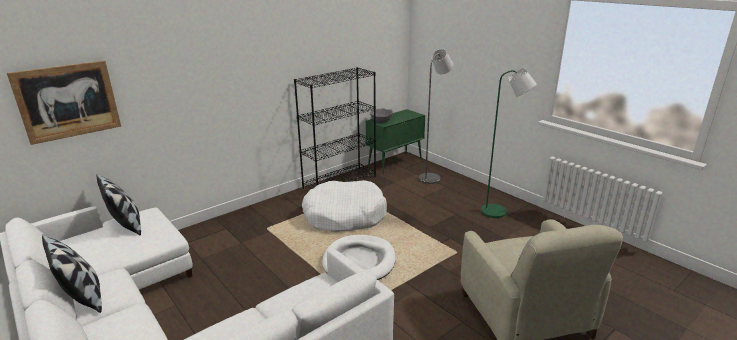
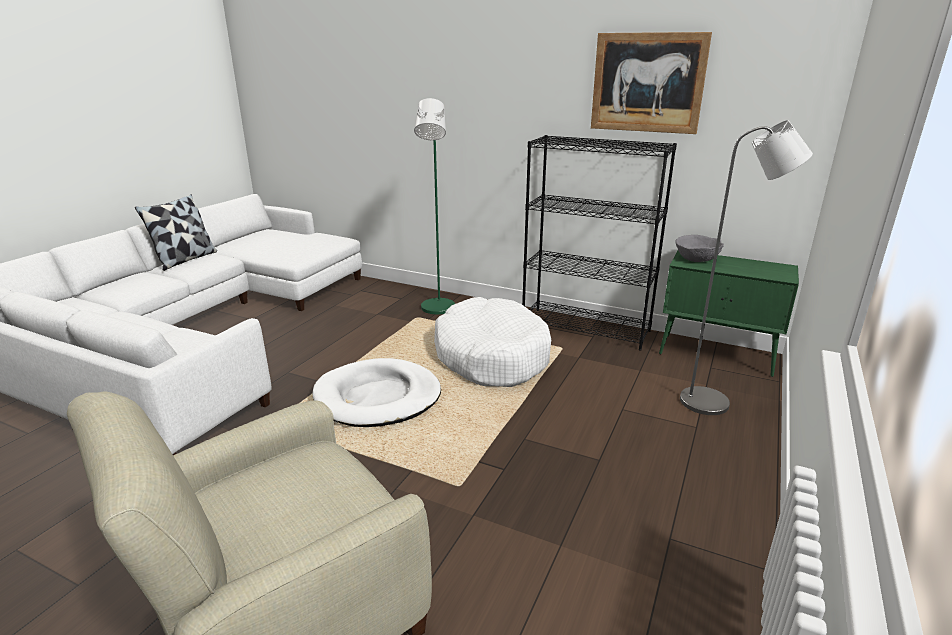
camera: 65 degrees right, 0 degrees up
(68, 101) = (305, 99): picture -> picture (647, 83)
(126, 225) = (308, 239): pillow -> none
(498, 213) = (665, 520): green floor lamp -> green floor lamp (437, 310)

